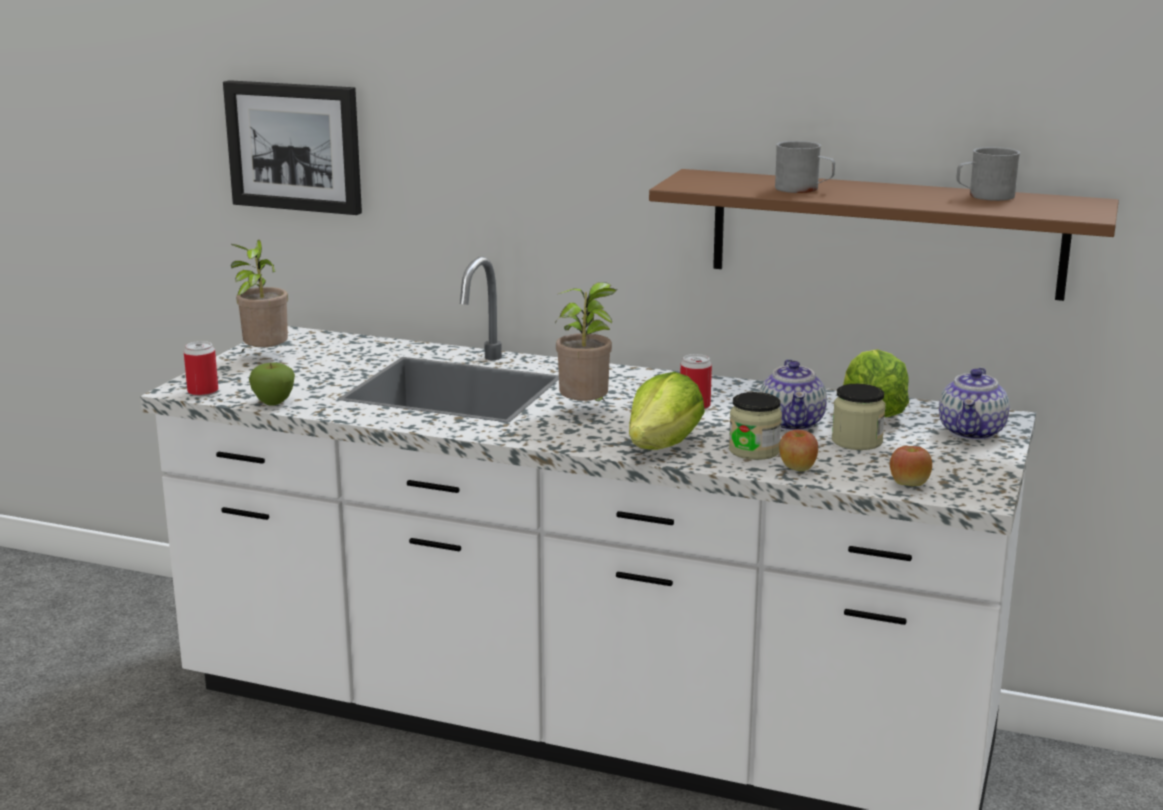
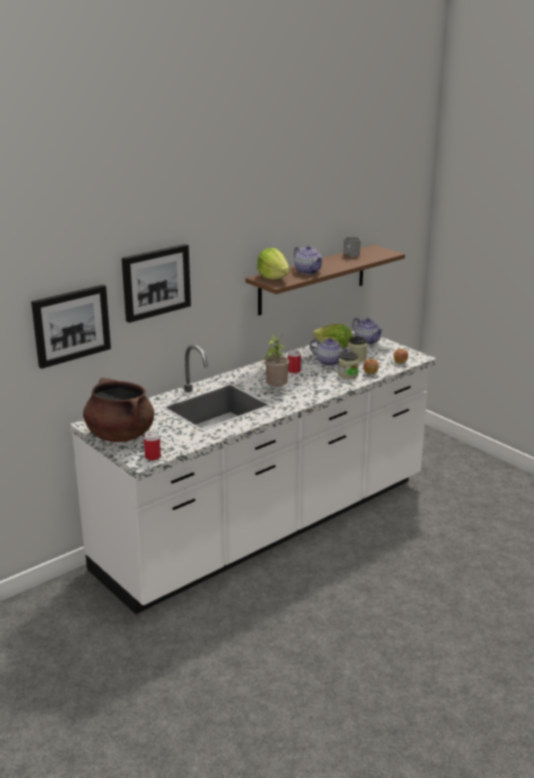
camera: 60 degrees left, 5 degrees up
(264, 357) = (120, 435): potted plant -> brown cooking pot
(274, 402) = (189, 444): apple -> none
(463, 114) = (155, 282): none -> picture
(663, 446) = (327, 386): lettuce -> lettuce (273, 277)
(803, 189) = (308, 271): grey mug -> teapot

